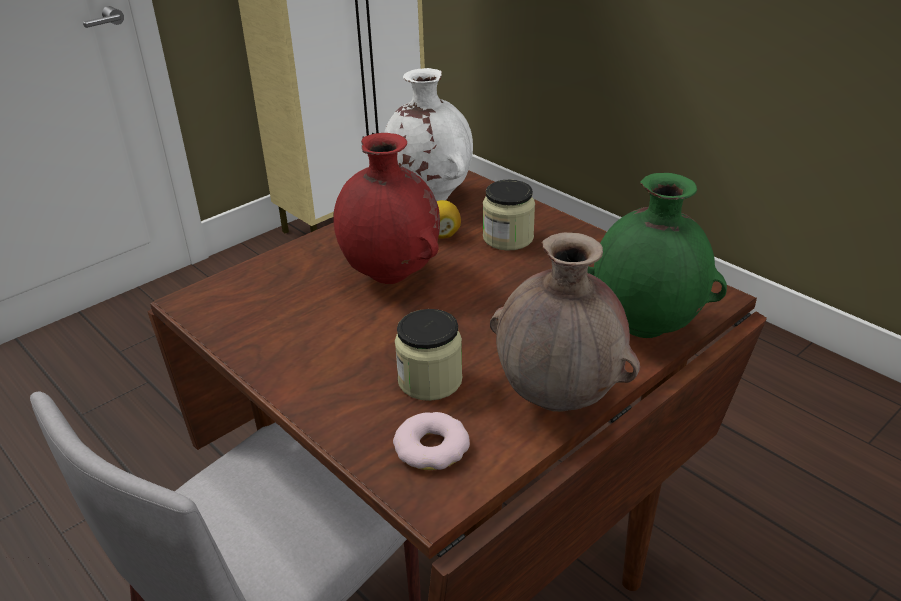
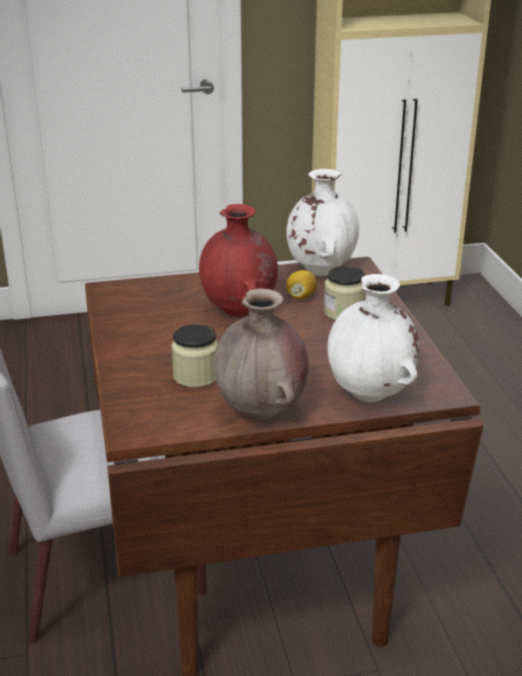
camera: 30 degrees right, 5 degrees down
(432, 447) = (158, 409): donut -> none
(645, 327) = (370, 395): green vase -> white vase

